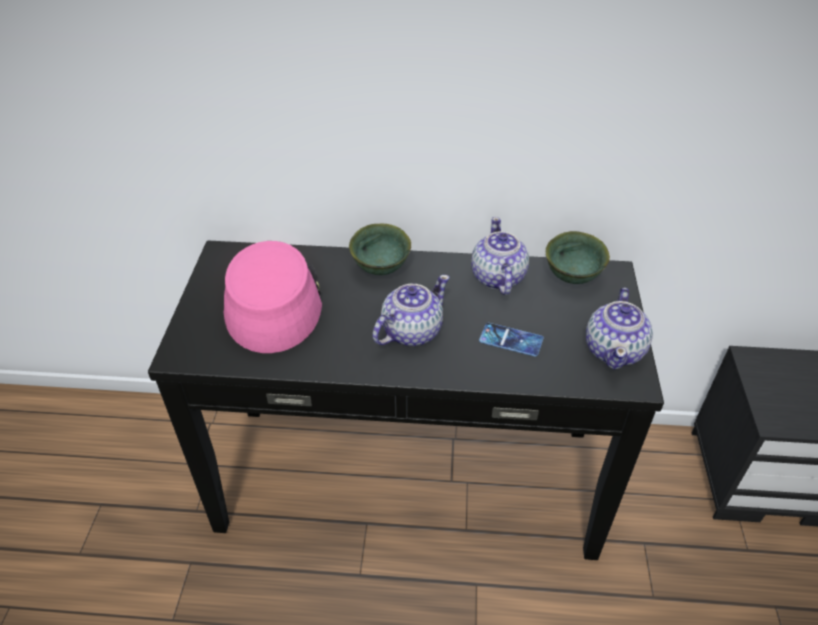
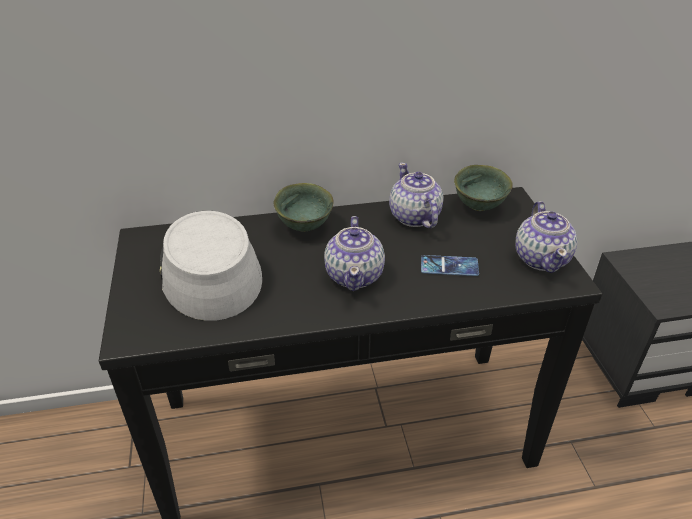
camera: 15 degrees left, 5 degrees down
(272, 300) = (209, 271): pink hat -> grey hat
(410, 331) = (355, 275): teapot -> teapot turned 150 degrees clockwise

